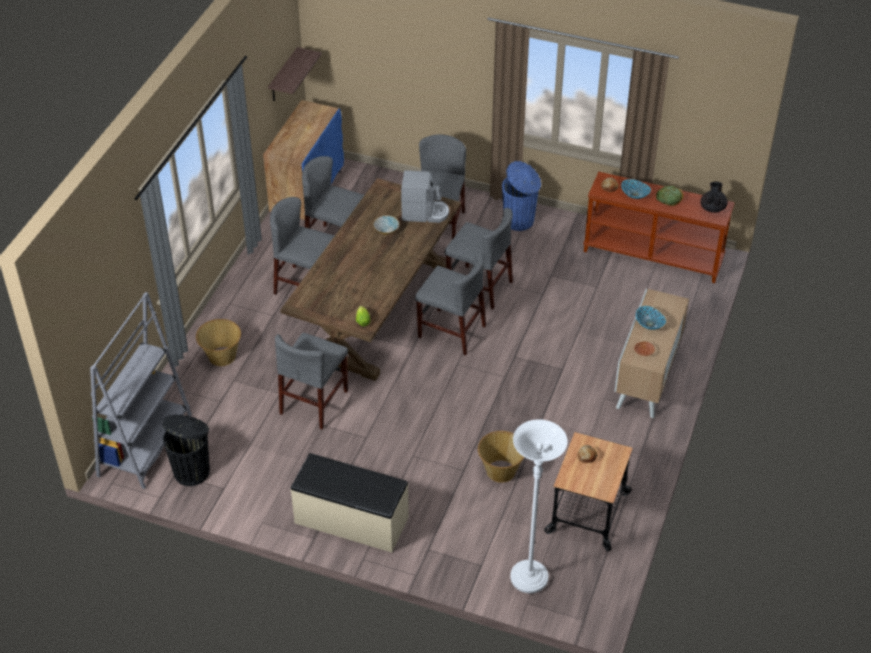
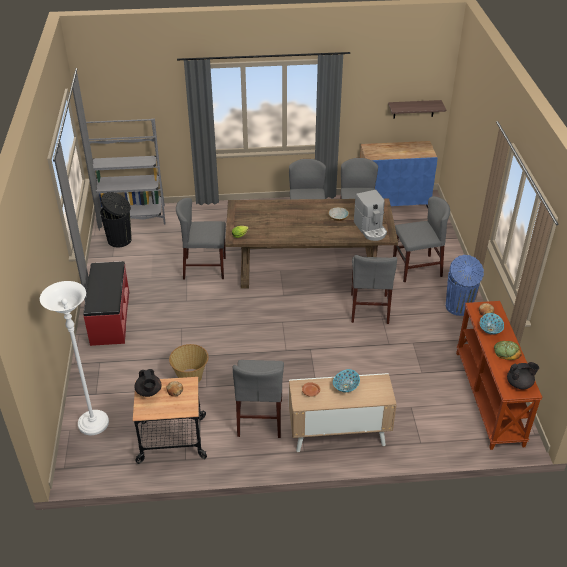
camera: 65 degrees right, 5 degrees down
(221, 356) = (220, 219): basket -> none
(351, 521) = (109, 318): beige bench -> red bench
(451, 331) = (312, 309): grey chair -> grey chair (260, 417)
(577, 478) = (149, 391): none -> black teapot

